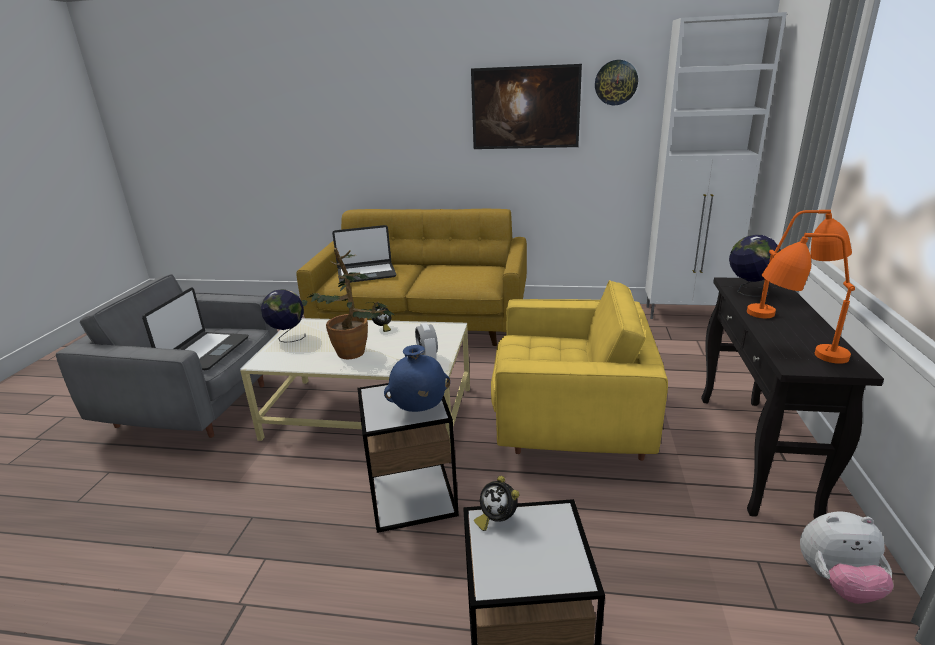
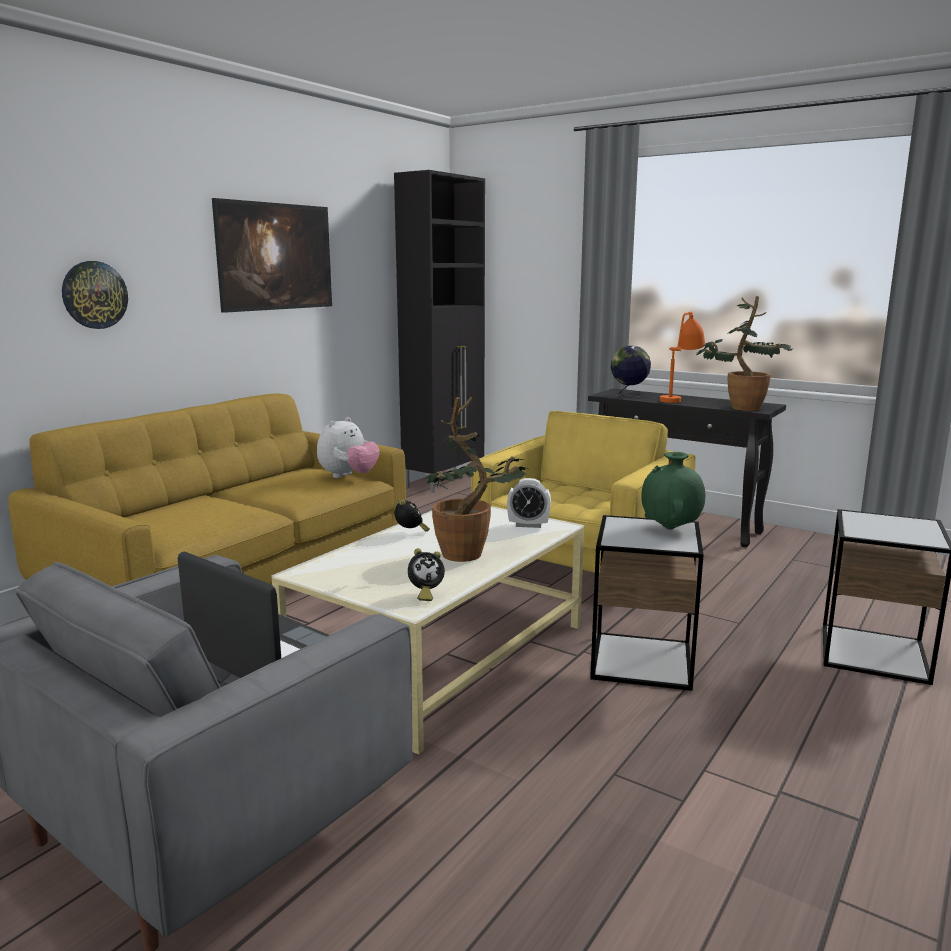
camera: 65 degrees left, 10 degrees down
(288, 337) = (349, 583): globe -> none
(366, 273) = (185, 517): laptop -> none
(419, 409) = (670, 529): blue vase -> green vase
(497, 519) = (859, 530): alarm clock -> alarm clock (425, 594)
(616, 82) = (354, 232): wall clock -> wall clock (94, 295)
(687, 313) = (445, 481): white cabinet -> black cabinet
(794, 352) = (739, 407): orange table lamp -> potted plant
(837, 582) = (817, 547): plush toy -> plush toy (348, 476)

